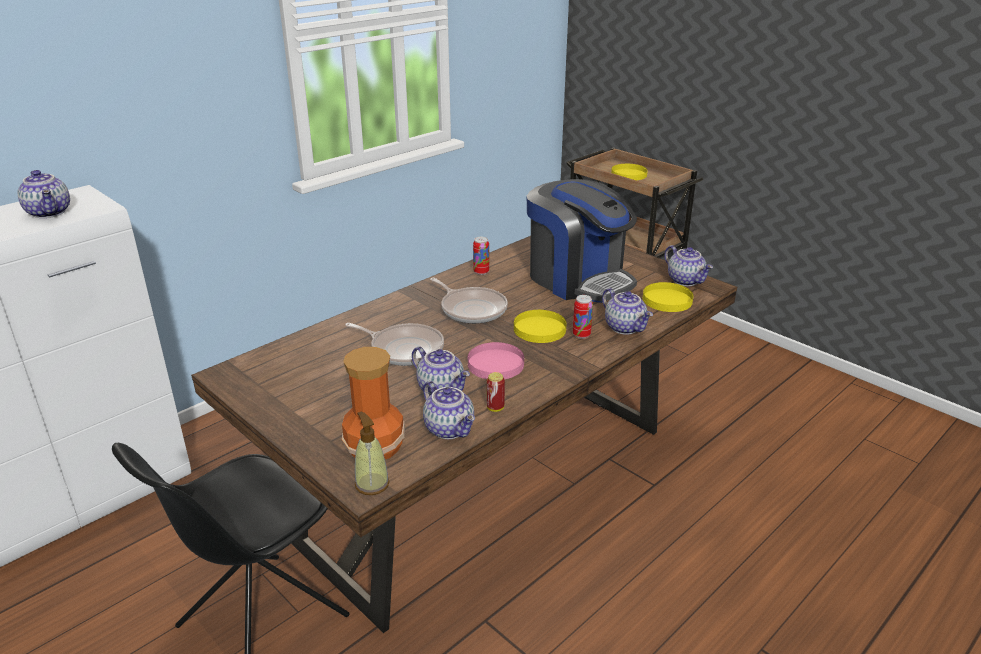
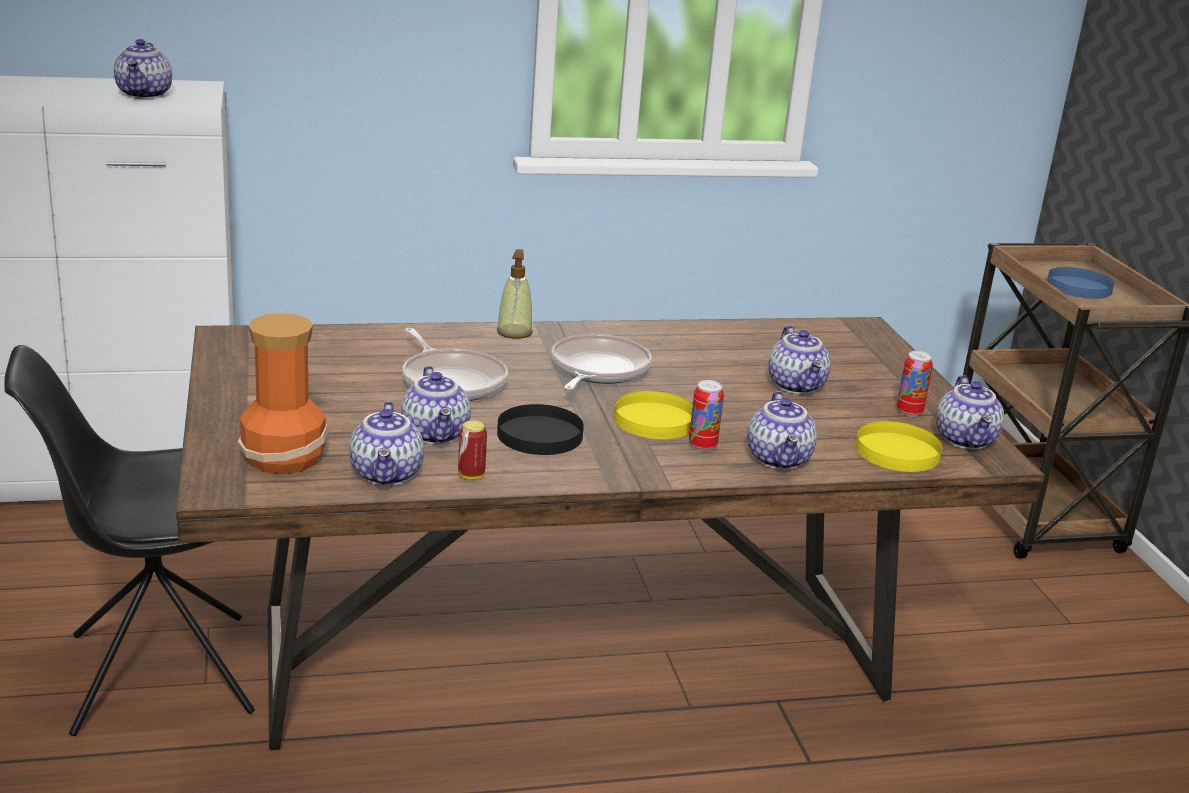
camera: 30 degrees right, 5 degrees down
(372, 484) = (230, 488): soap dispenser -> soap dispenser (514, 332)
(471, 309) = (597, 370): frying pan -> frying pan turned 150 degrees counterclockwise
(481, 272) = (671, 336): can -> can (909, 412)
(496, 364) = (540, 434): pink plate -> black plate
(578, 279) = (797, 386): coffee machine -> teapot
(628, 174) = (1078, 287): yellow plate -> blue plate

